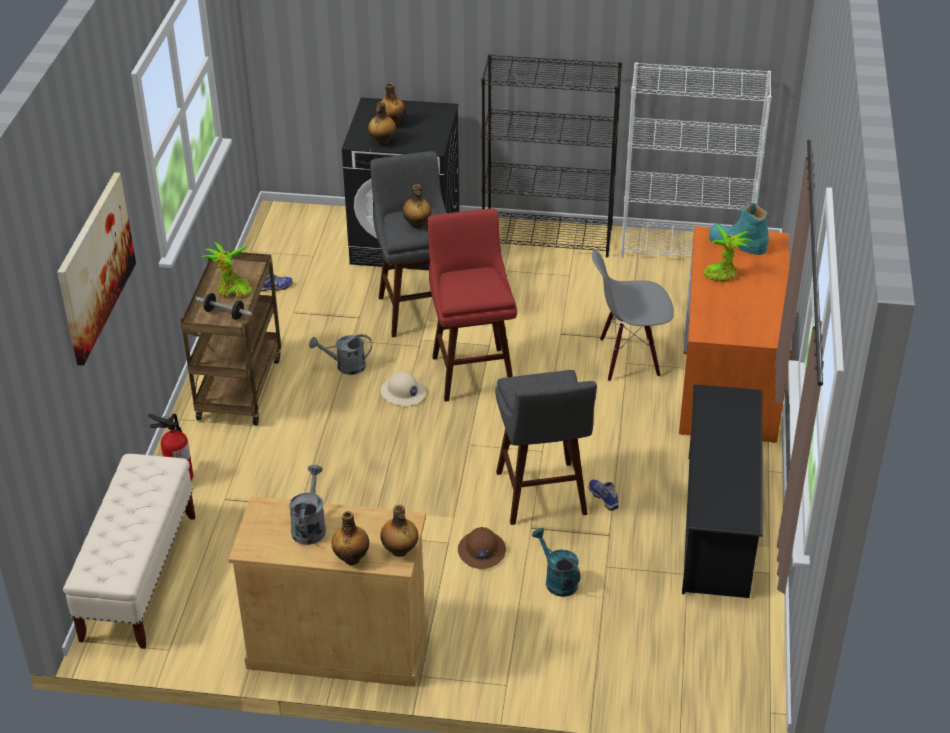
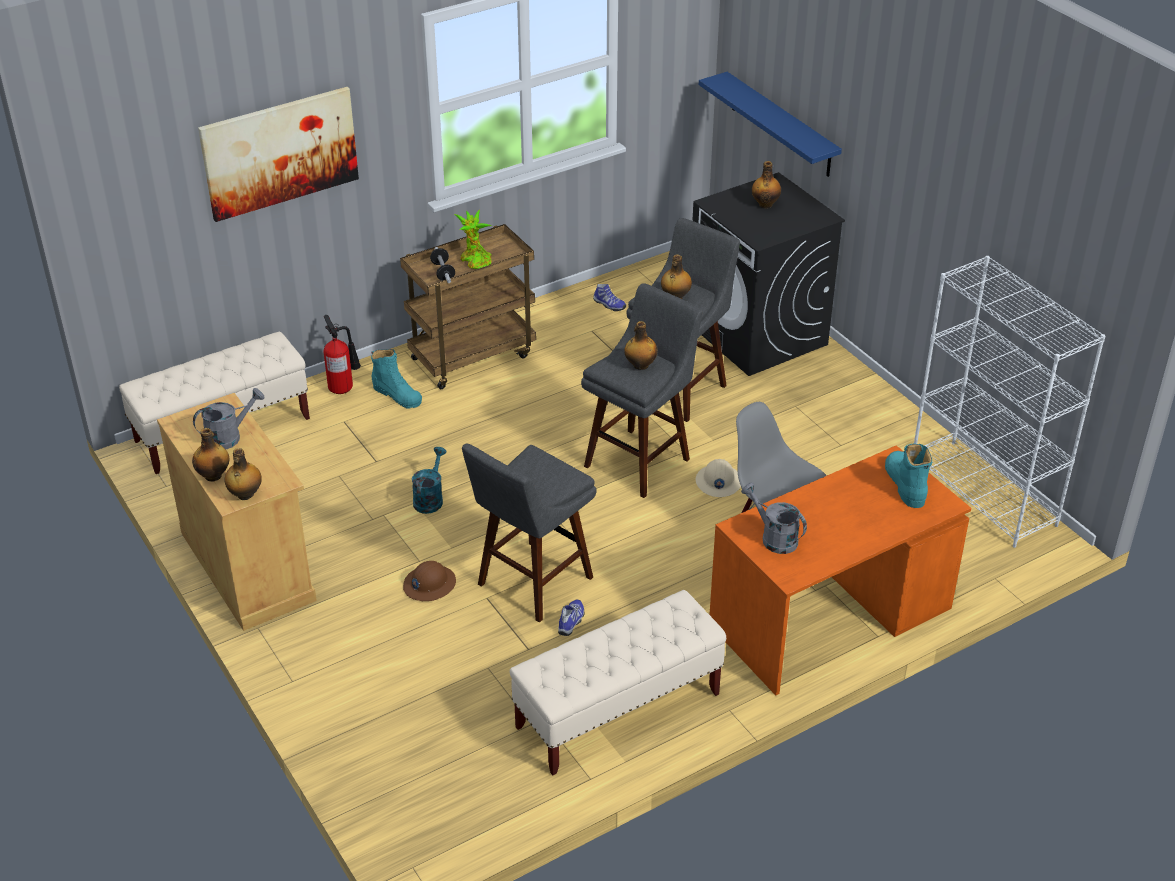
camera: 50 degrees right, 0 degrees up
(231, 452) = (397, 395): none -> turquoise boot
(345, 366) = (561, 392): grey watering can -> grey watering can (774, 538)
(350, 55) = (781, 125): none -> blue shelf
(382, 142) = (731, 213): bottle -> bottle (640, 365)
(403, 393) = (566, 439): beige hard hat -> beige hard hat (718, 482)
(472, 371) = (640, 460): red stool -> grey stool
(548, 238) = (875, 405): black bookcase -> none
(557, 580) = (440, 646): turquoise watering can -> turquoise watering can (430, 498)
(717, 524) = (617, 711): black shoe rack -> beige bench
(723, 274) = (845, 497): potted plant -> none

